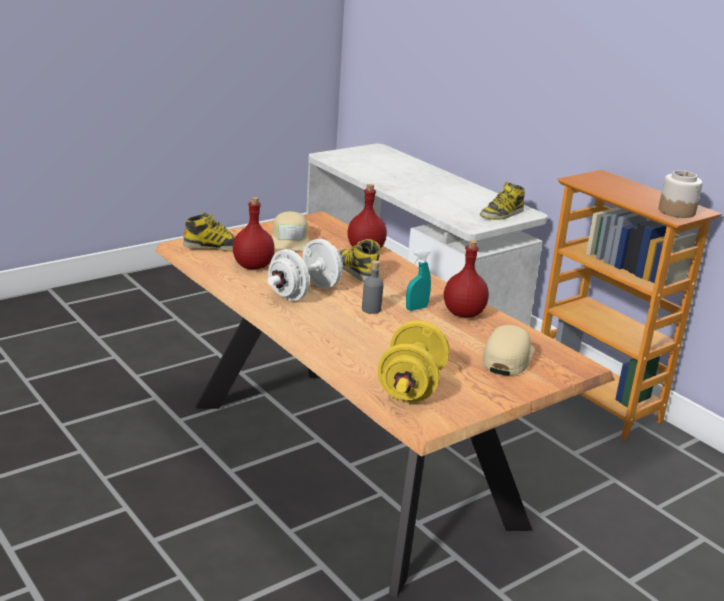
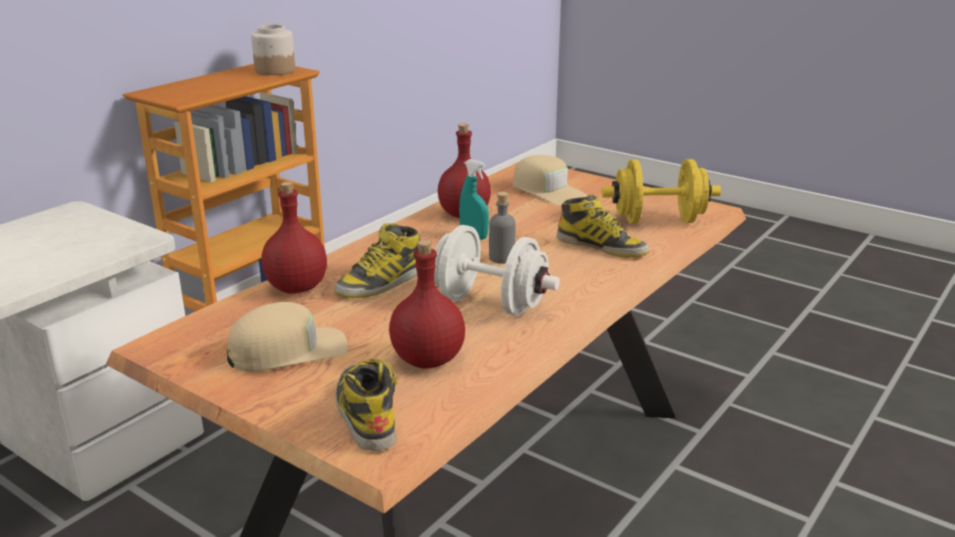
camera: 105 degrees left, 0 degrees up
(502, 214) = (81, 224): boot -> boot (602, 246)
(507, 357) = (547, 191): beige cap -> beige cap turned 135 degrees counterclockwise

